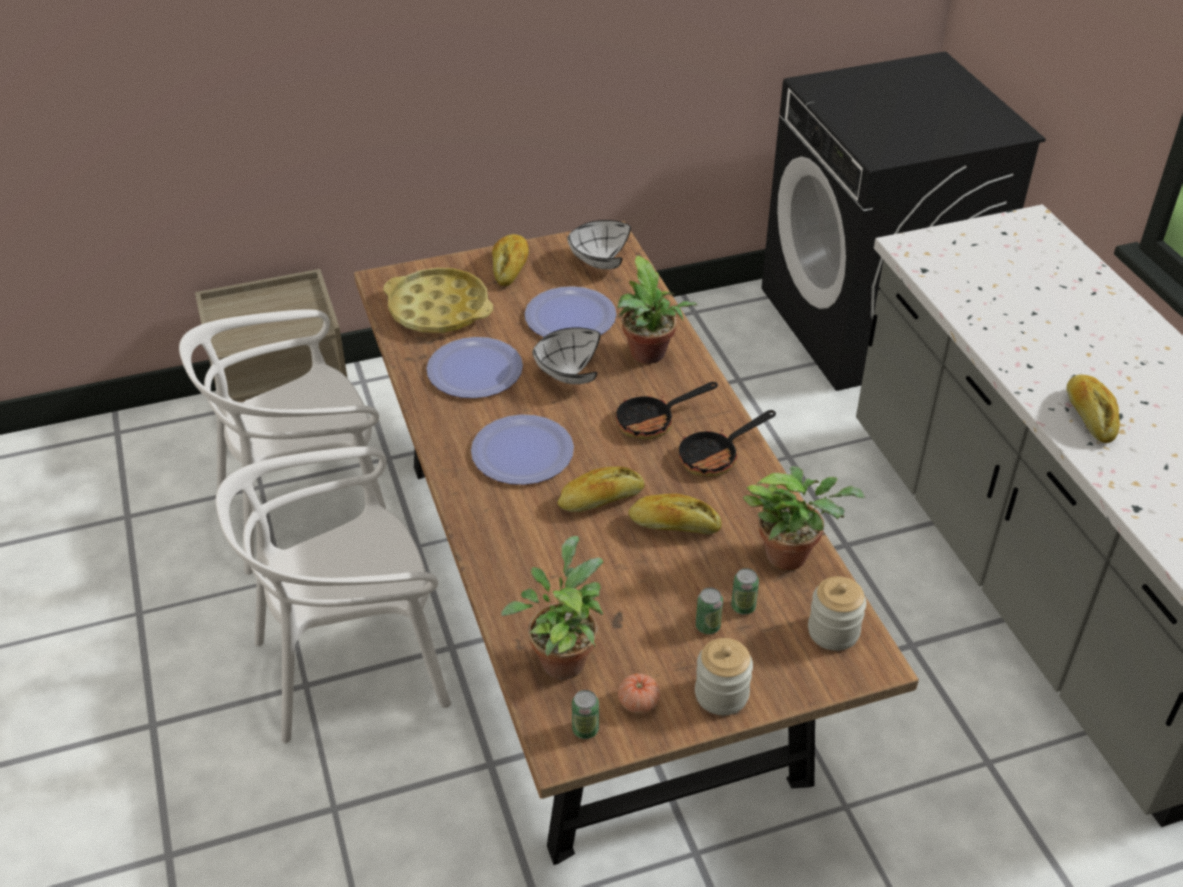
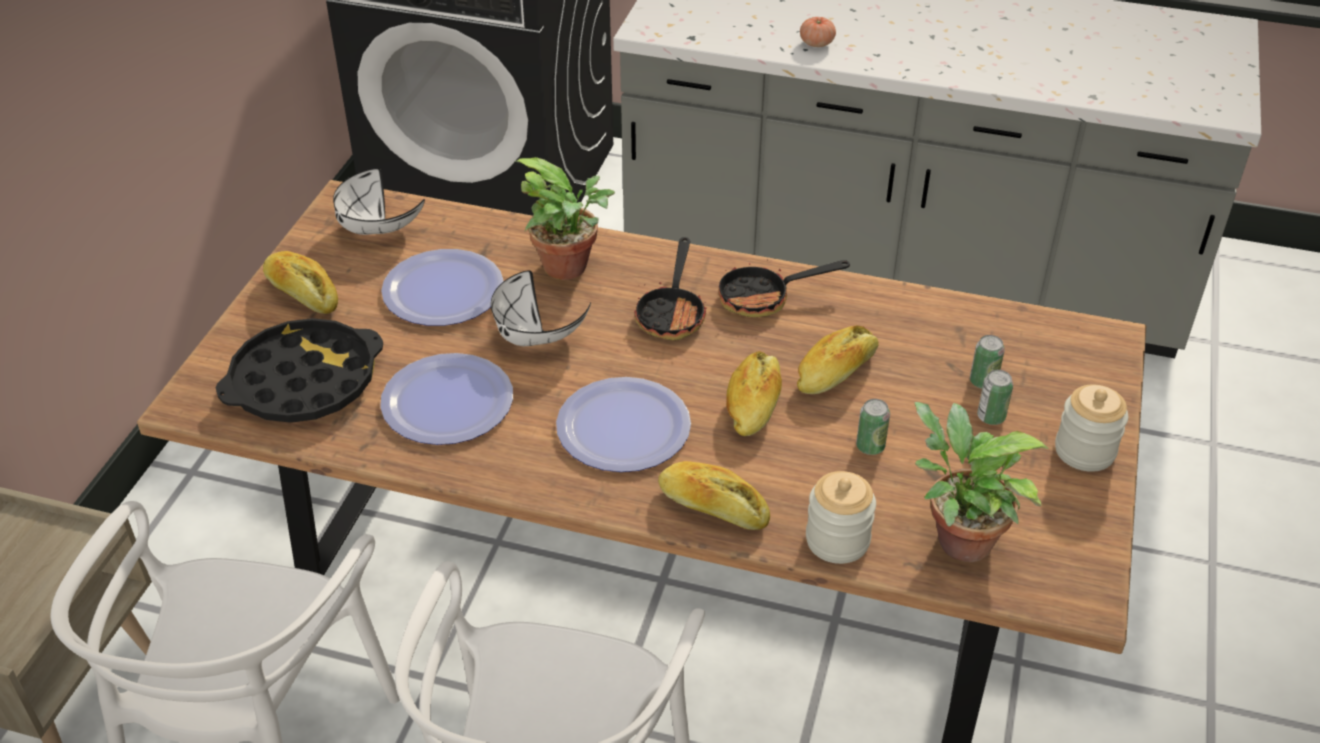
camera: 55 degrees left, 0 degrees up
(439, 309) = (304, 381): yellow tray -> black tray
(585, 729) = (1068, 569): can -> can (870, 446)
(638, 702) = (1057, 513): tomato -> tomato (816, 43)
(715, 456) = (764, 298): frying pan -> frying pan turned 75 degrees clockwise
(792, 555) = (940, 318): potted plant -> none
(833, 631) = (1055, 342): jar -> jar (837, 540)
(1089, 416) = (967, 61): bread -> bread (712, 507)

